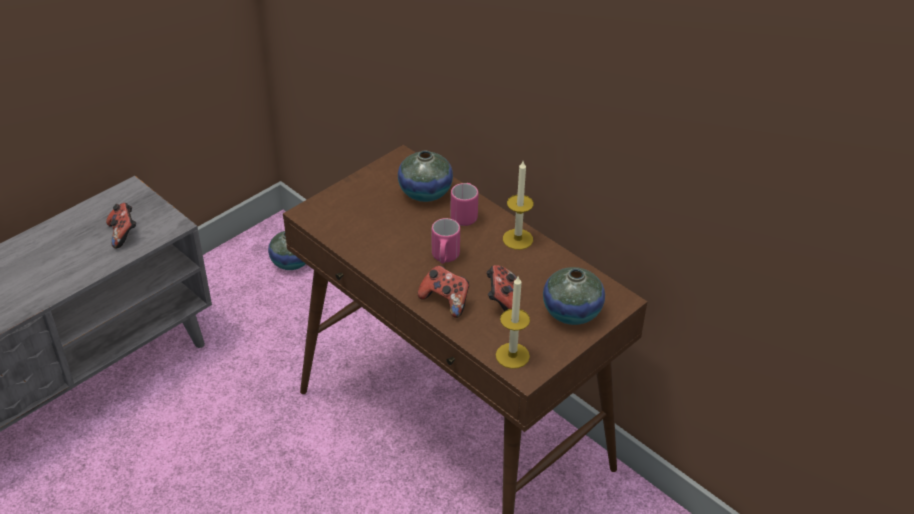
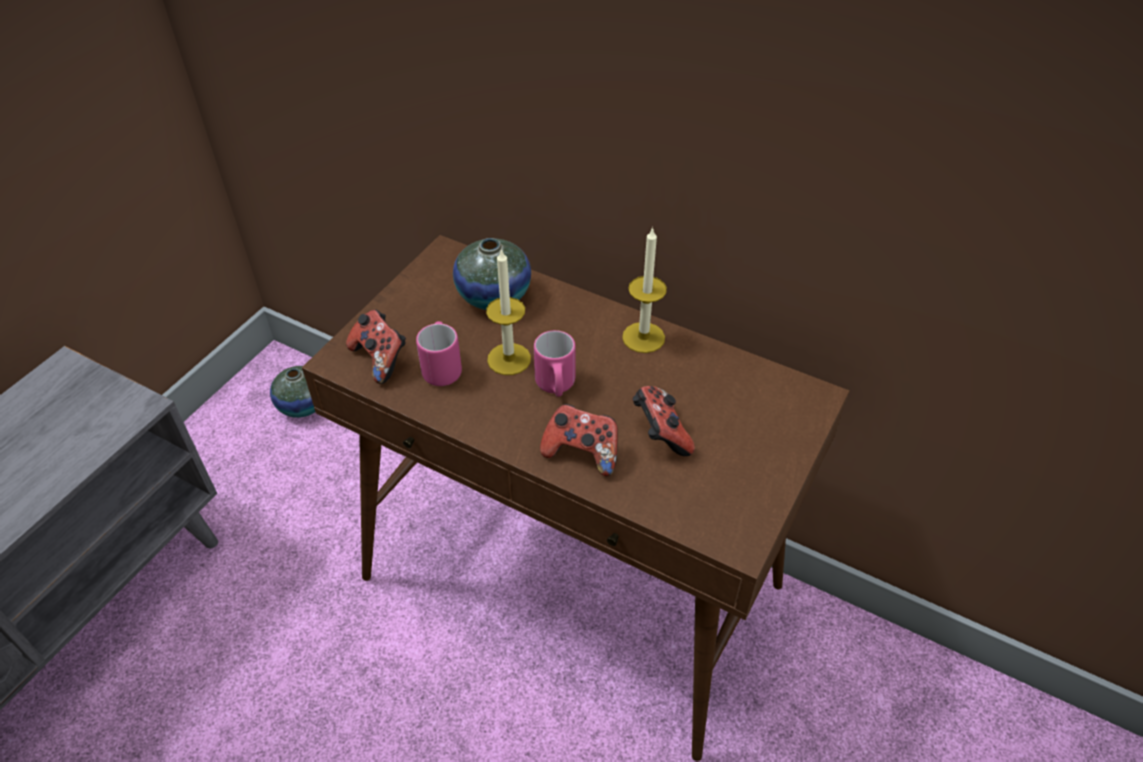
camera: 15 degrees left, 5 degrees up
(123, 234) = (67, 436): game controller -> game controller (380, 359)
(465, 215) = (559, 317): pink mug -> pink mug (442, 368)
(512, 355) = (709, 517): candle -> candle (509, 359)
(572, 312) = (760, 429): vase -> none

